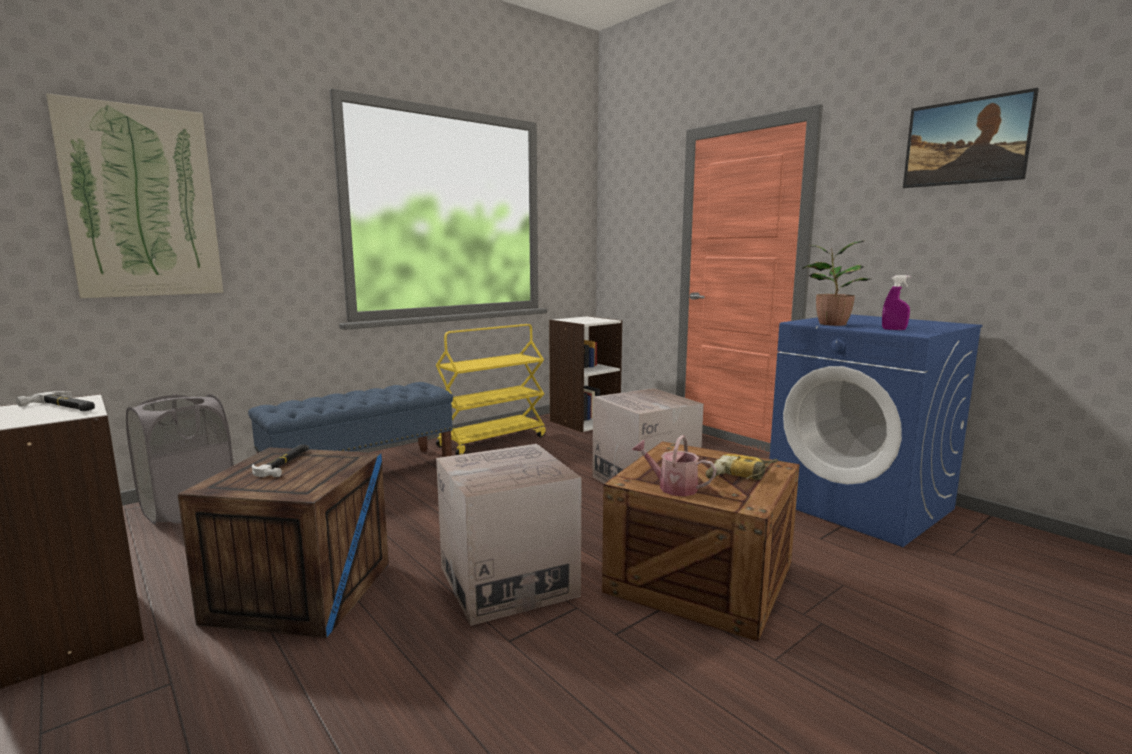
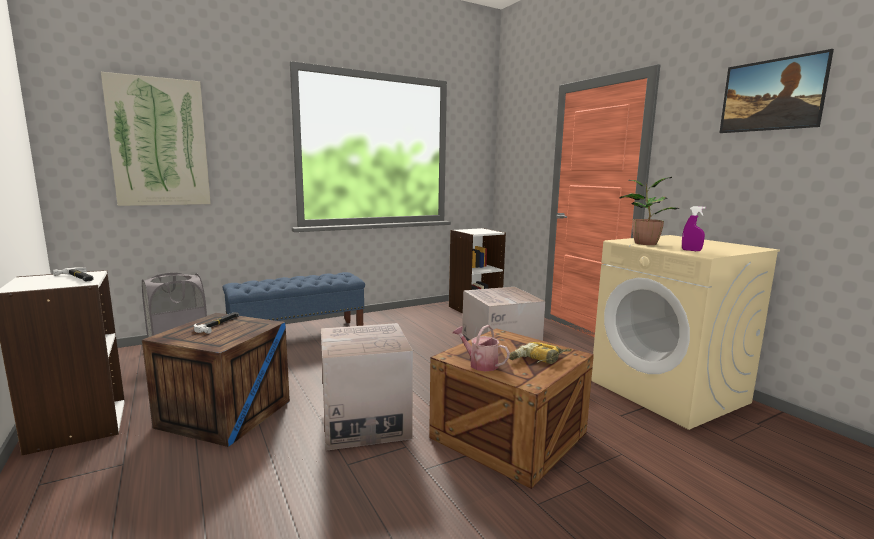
camera: 10 degrees right, 0 degrees up
(492, 441) = (400, 318): yellow cart -> none
(860, 504) = (669, 391): blue washing machine -> beige washing machine

